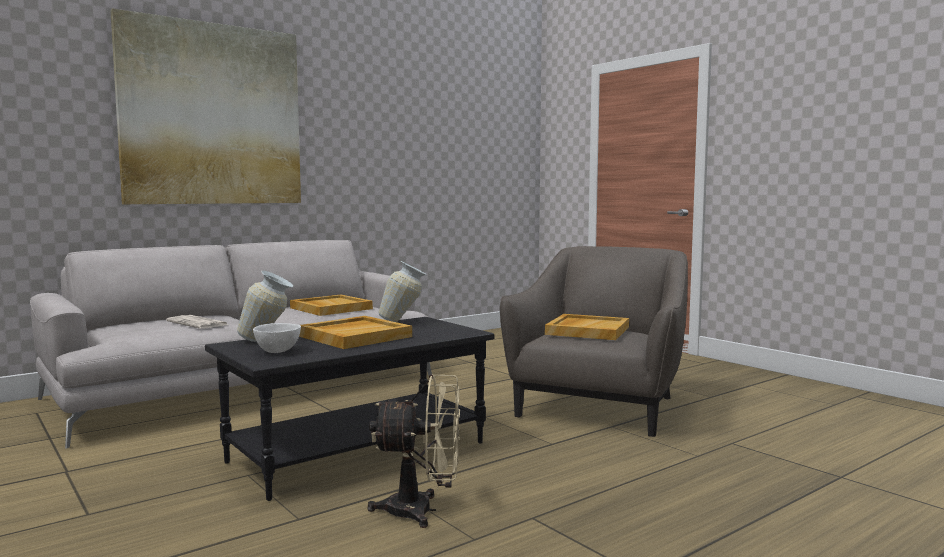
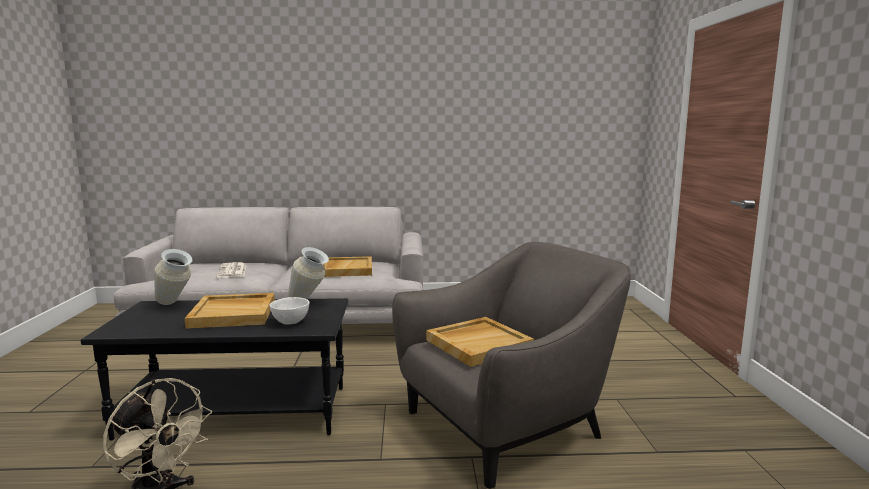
camera: 35 degrees right, 5 degrees up
(212, 115) = (297, 101): picture -> none
(278, 351) = (147, 320): white bowl -> white bowl (291, 322)

